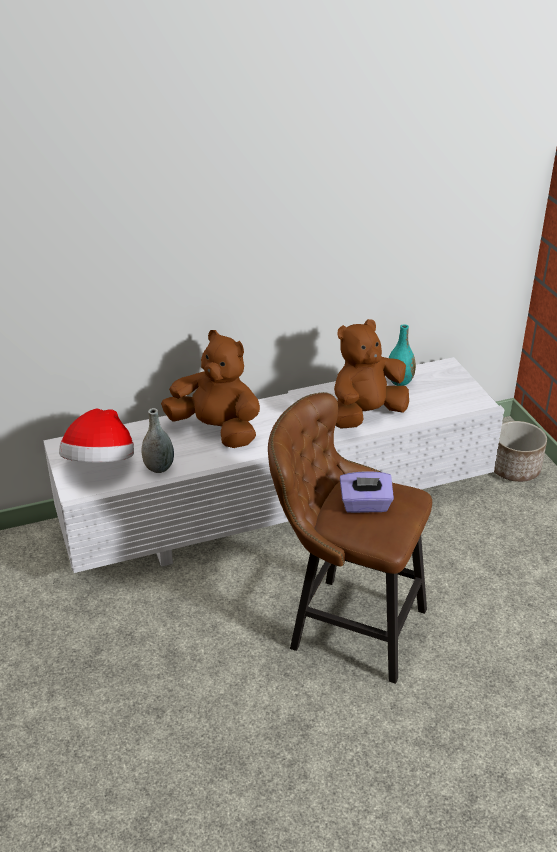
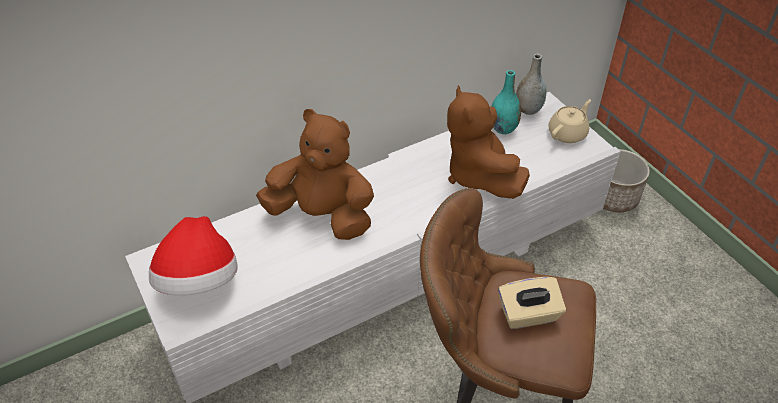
camera: 10 degrees left, 10 degrees up
(159, 468) = (268, 277): grey vase -> grey vase (528, 110)
(365, 415) = (479, 175): brown plush toy -> brown plush toy turned 60 degrees counterclockwise
(365, 505) = (528, 315): purple tissue box -> beige tissue box
(459, 391) = (568, 133): none -> beige teapot

